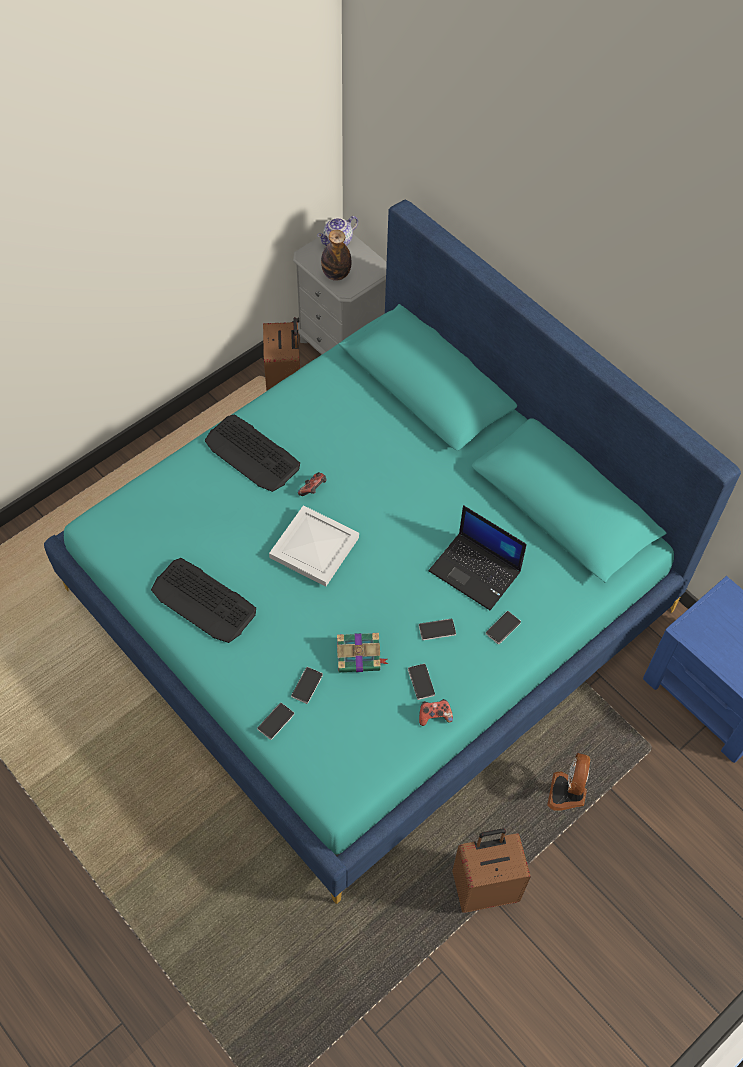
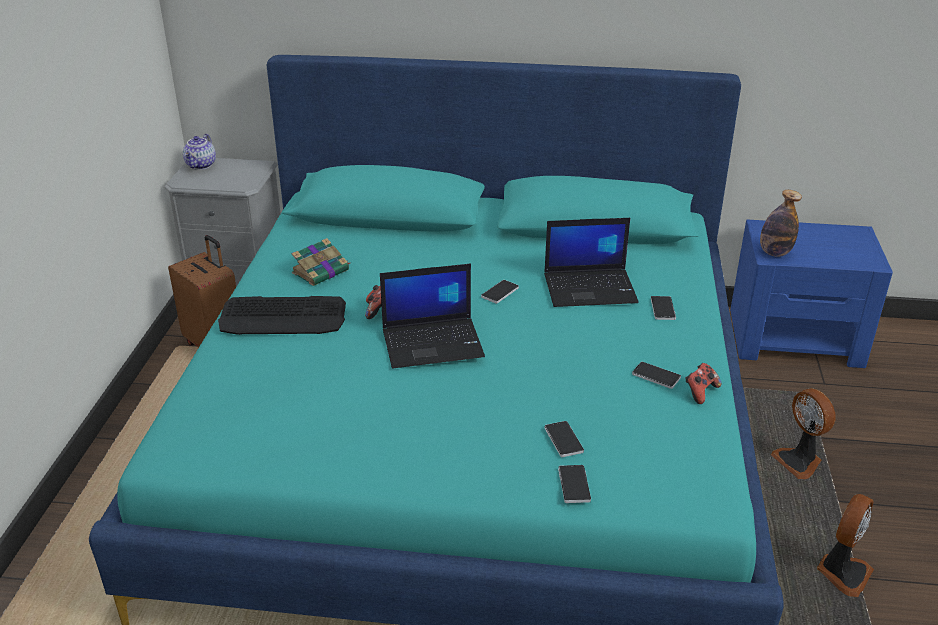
camera: 40 degrees left, 25 degrees down
(204, 601) = (372, 439): keyboard -> none
(316, 547) = (433, 342): white tray -> laptop
(336, 274) = (224, 181): bottle -> bottle (774, 253)
(359, 656) = (579, 391): book -> book (321, 271)
(437, 630) = (616, 337): phone -> phone (500, 292)
(485, 887) = (842, 573): brown suitcase -> fan

